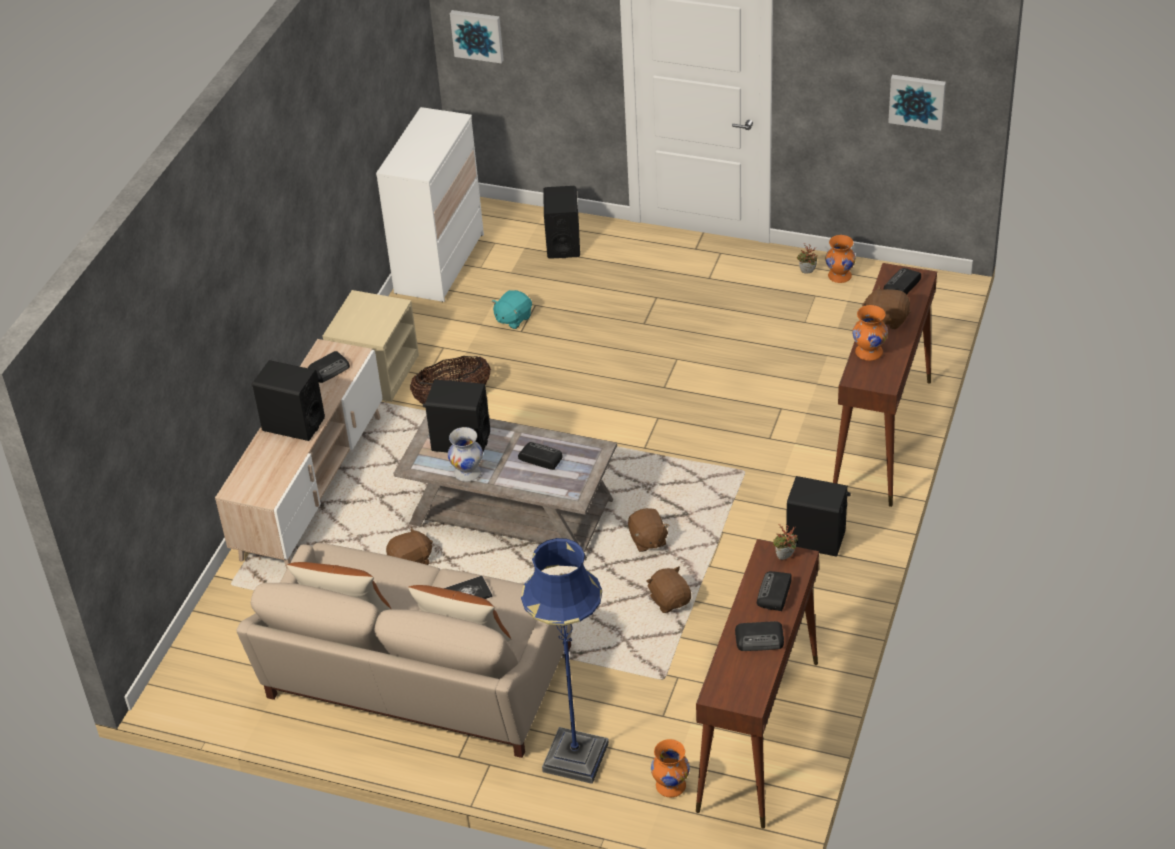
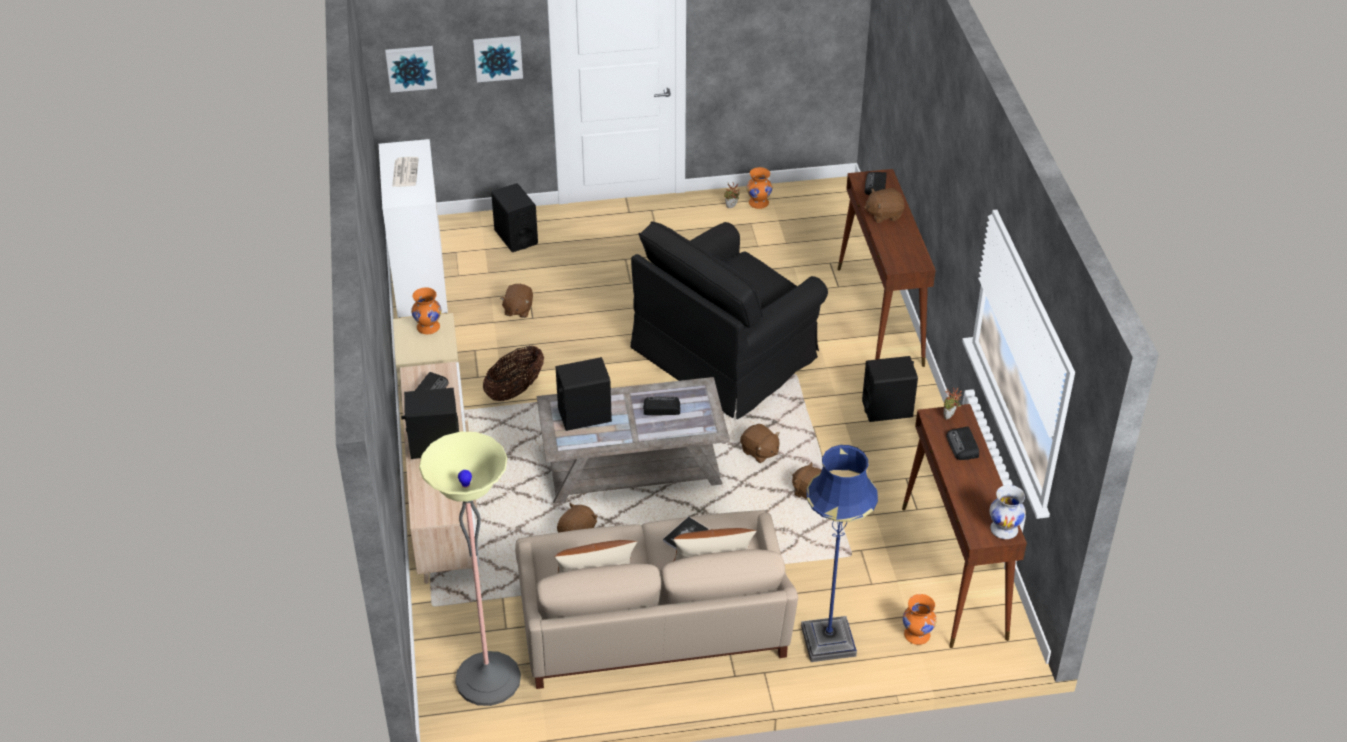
camera: 30 degrees left, 0 degrees up
(231, 672) = (488, 679): none -> floor lamp
(423, 142) = (405, 172): none -> newspaper
(468, 472) = (610, 439): white vase -> white vase (1004, 529)
(513, 319) = (518, 310): turquoise plush toy -> brown plush toy
(689, 428) = (728, 354): none -> black armchair
(760, 639) = (979, 484): radio -> none
(868, 352) = (890, 243): orange vase -> orange vase (428, 327)
(917, 100) = (811, 38): picture -> picture (498, 57)

